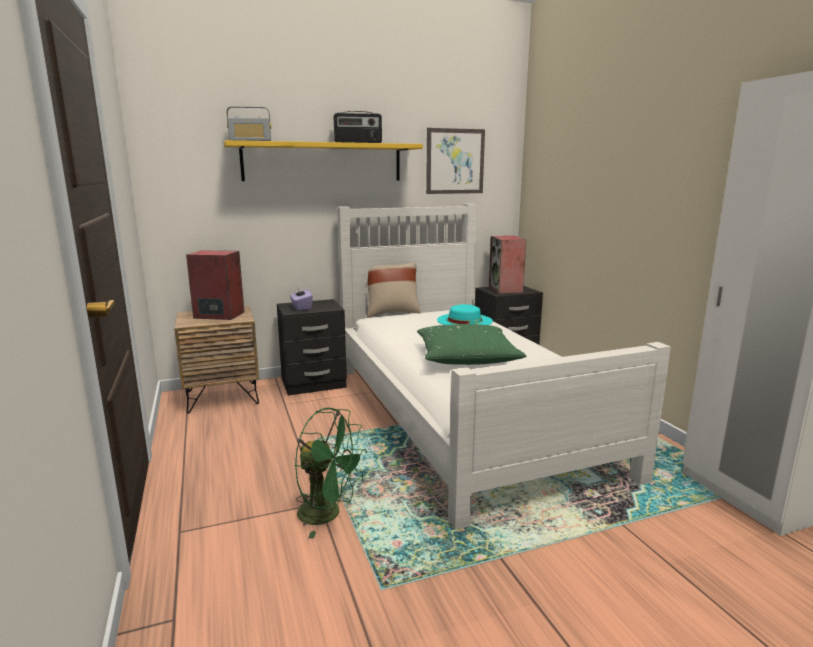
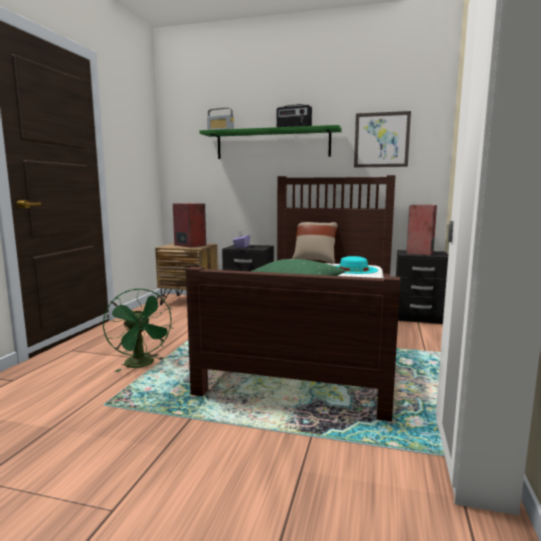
camera: 35 degrees right, 5 degrees down
(323, 162) = (272, 144): yellow shelf -> green shelf
(462, 414) = (315, 341): white bed -> brown bed

